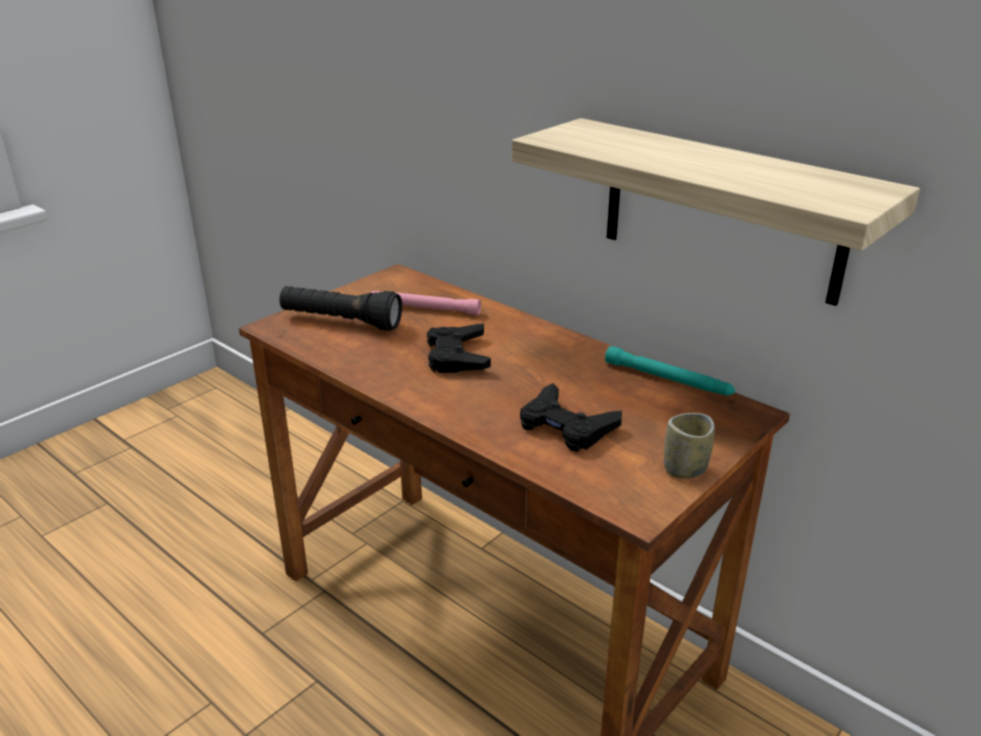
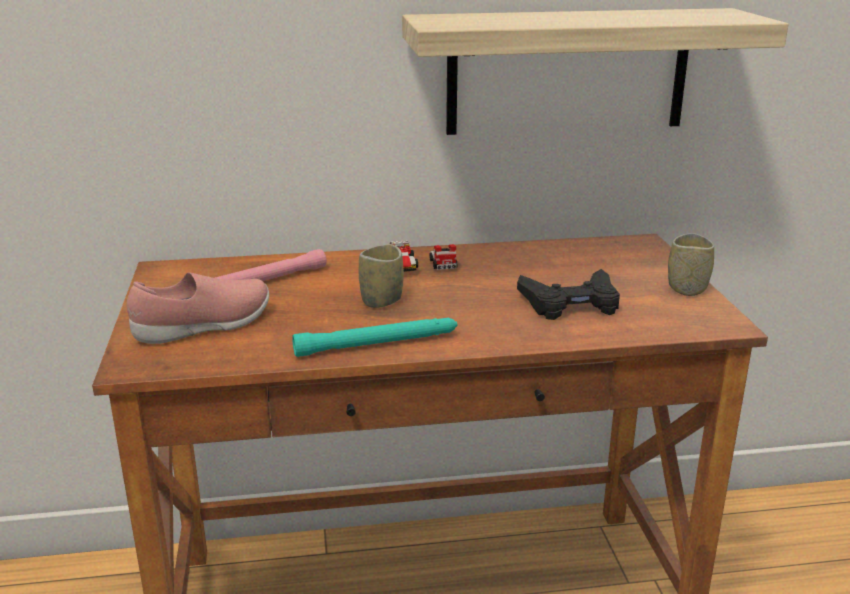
camera: 50 degrees left, 5 degrees down
(341, 322) = (204, 327): black flashlight -> pink shoe
(457, 356) = (381, 300): black game controller -> cup
(535, 346) = (422, 267): none -> toy car
(668, 379) = (556, 246): turquoise flashlight -> turquoise flashlight (377, 344)

